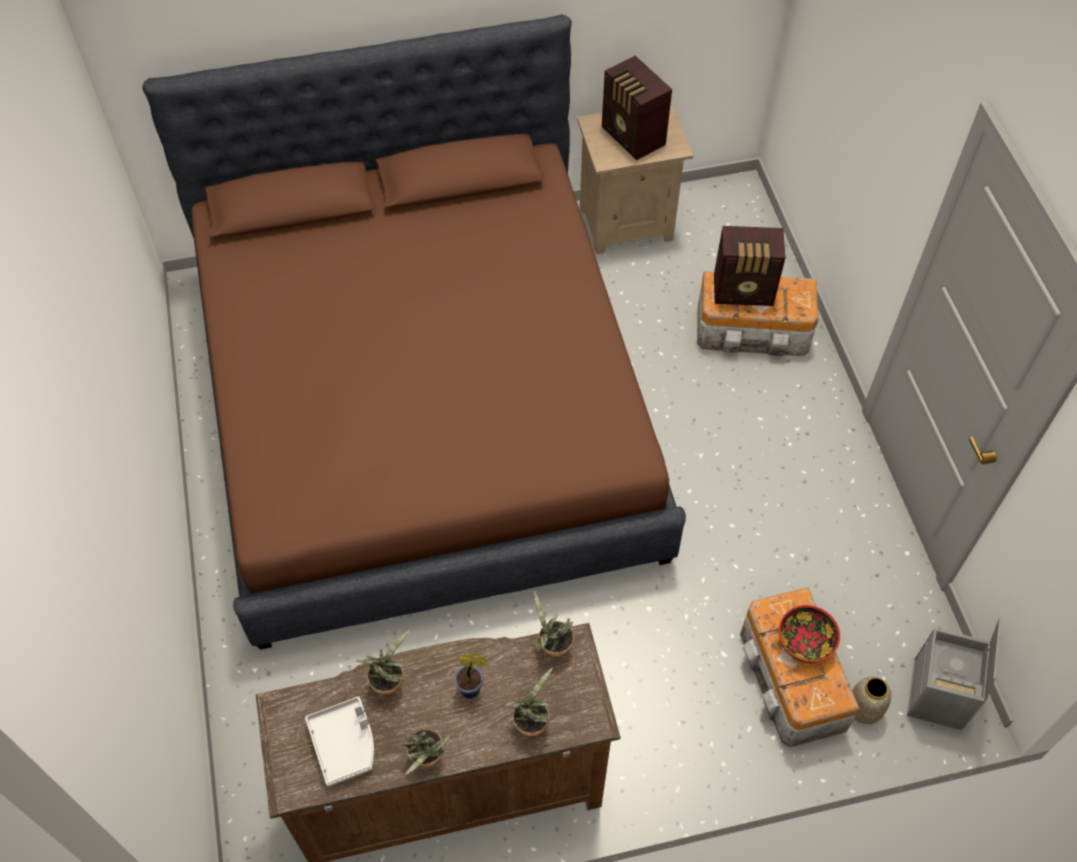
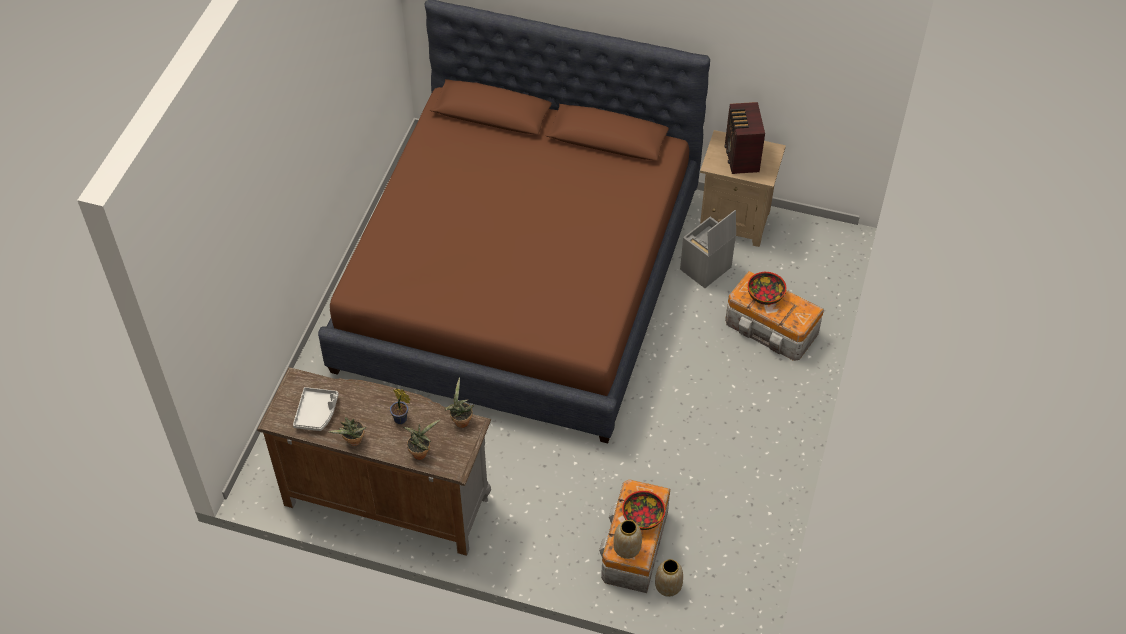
camera: 30 degrees right, 5 degrees down
(389, 682) = (360, 394): potted plant -> none
(744, 292) = (765, 295): radio -> bowl
(816, 694) = (627, 548): none -> vase
(938, 696) = (723, 604): grey storage box -> grey storage box (705, 269)

